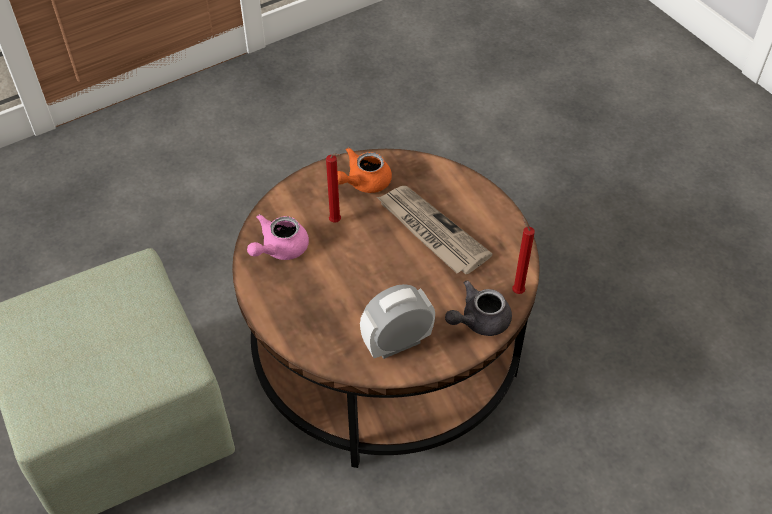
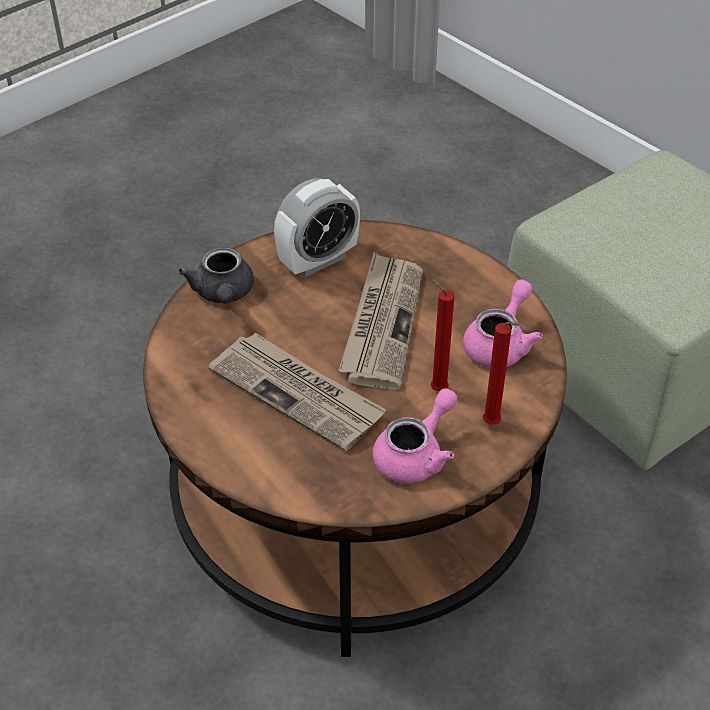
camera: 170 degrees right, 5 degrees down
(360, 277) = (382, 323): none -> newspaper
(363, 182) = (416, 455): orange teapot -> pink teapot
(478, 321) = (223, 294): grey teapot -> grey teapot turned 120 degrees clockwise
(516, 290) = (175, 333): red candle -> red candle (493, 424)

